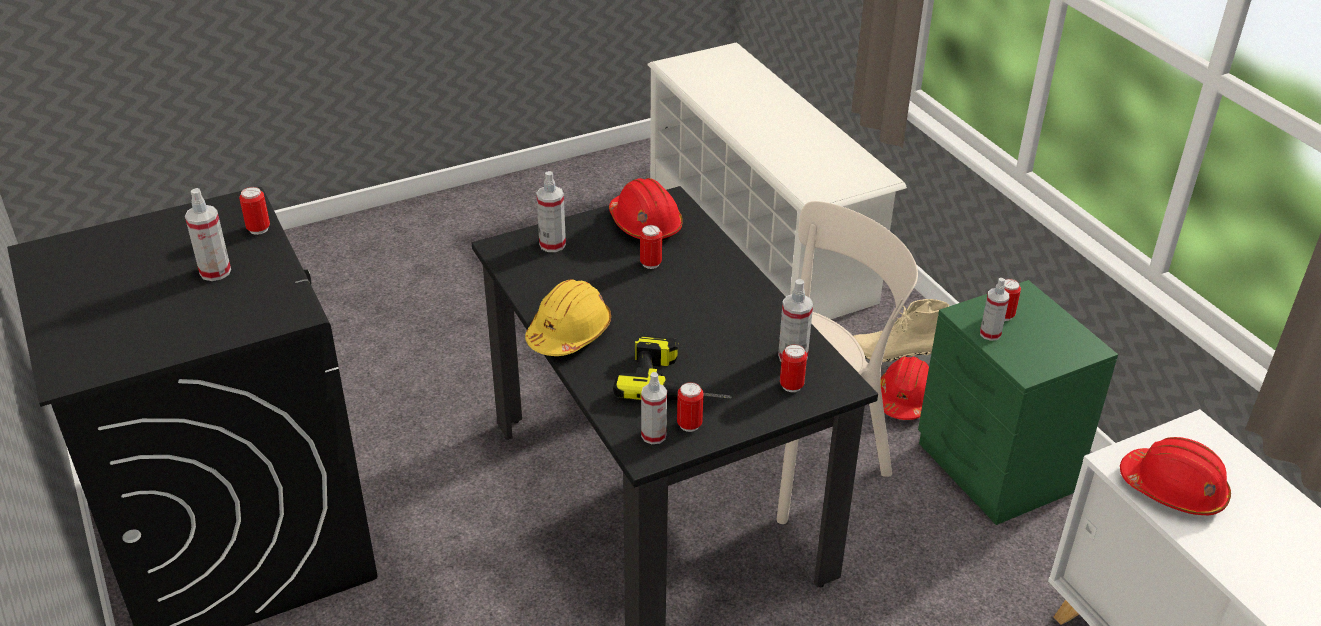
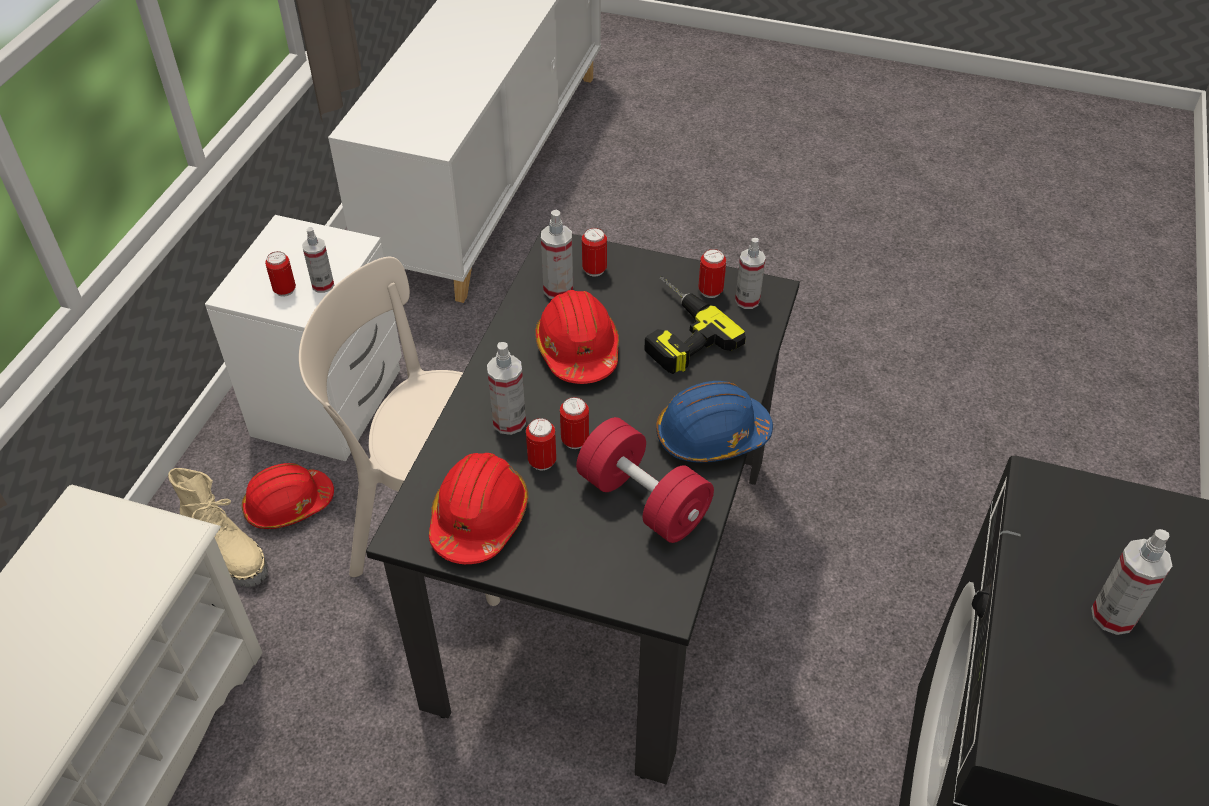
camera: 135 degrees left, 10 degrees up
(258, 229) = (1023, 662): can -> can (575, 440)
(552, 244) = (606, 563): spray bottle -> spray bottle (509, 421)
(568, 279) = (643, 500): none -> red dumbbell
(569, 333) = (711, 436): yellow hard hat -> blue hard hat
(995, 470) = (332, 401): green nightstand -> white nightstand
(1173, 490) = (438, 117): red hard hat -> red hard hat (578, 350)

